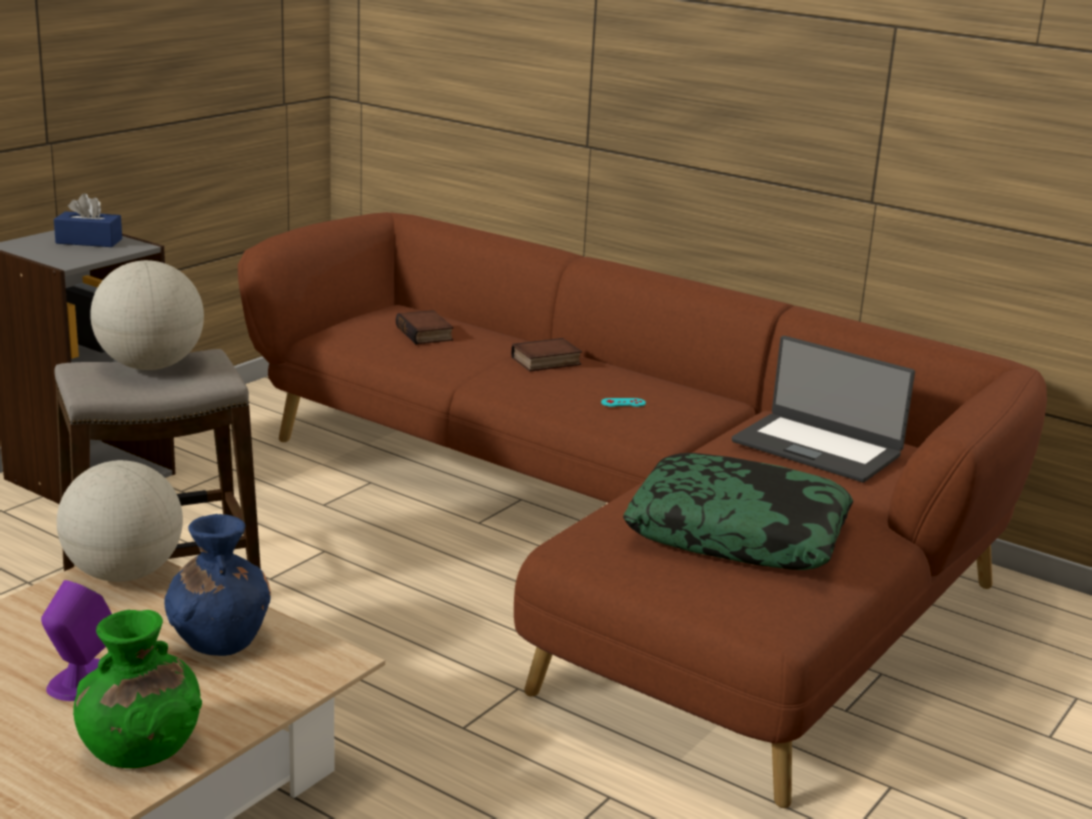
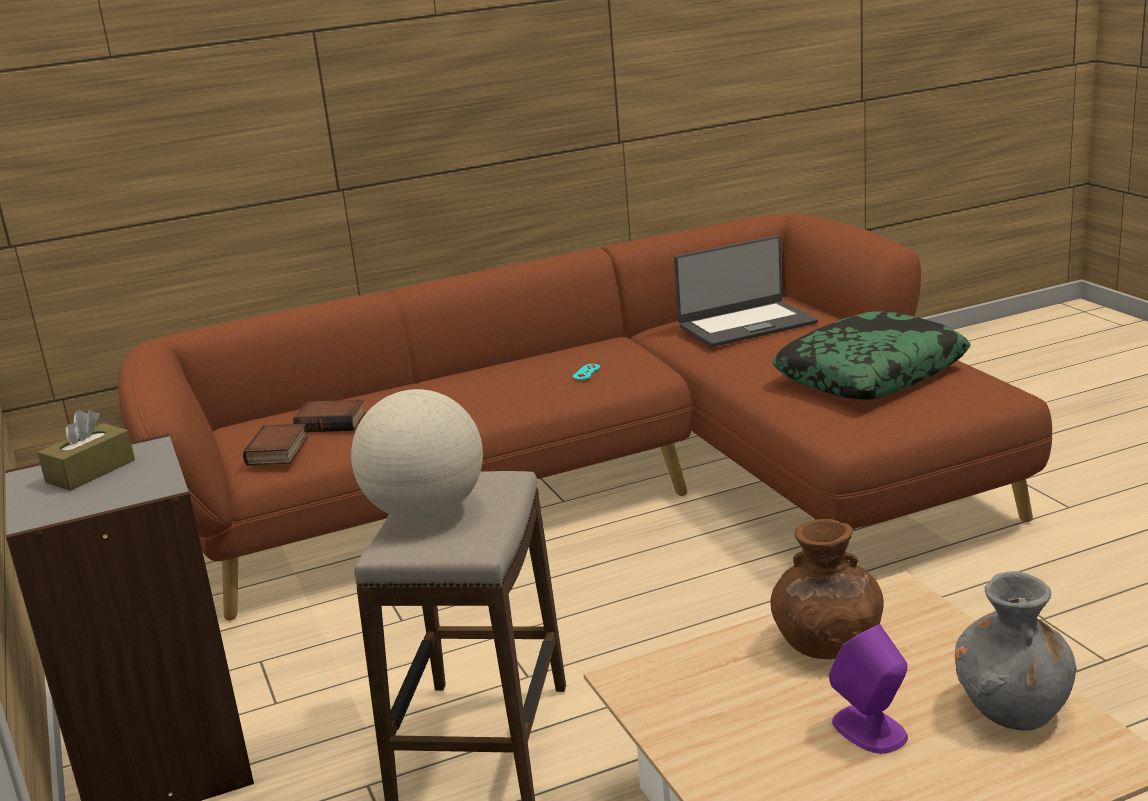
camera: 55 degrees left, 0 degrees up
(89, 241) = (90, 471): blue tissue box -> brown tissue box
(123, 574) = (655, 683): globe -> none
(140, 749) = (1013, 709): green vase -> grey vase
(219, 639) = (826, 644): blue vase -> brown vase
(546, 362) = (465, 385): book -> book (279, 452)

